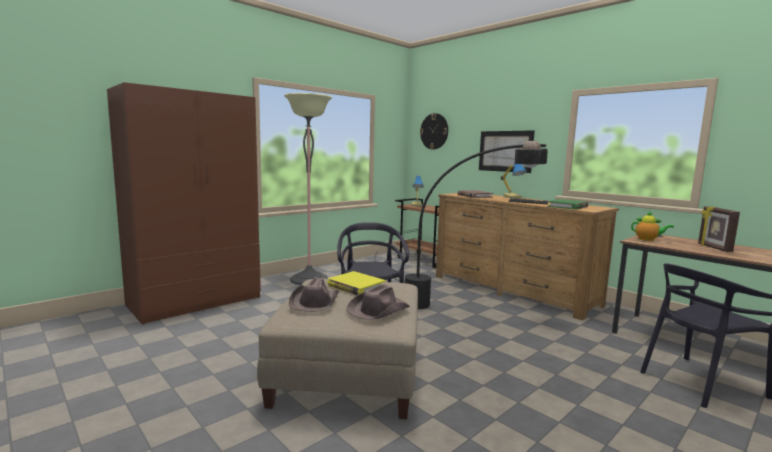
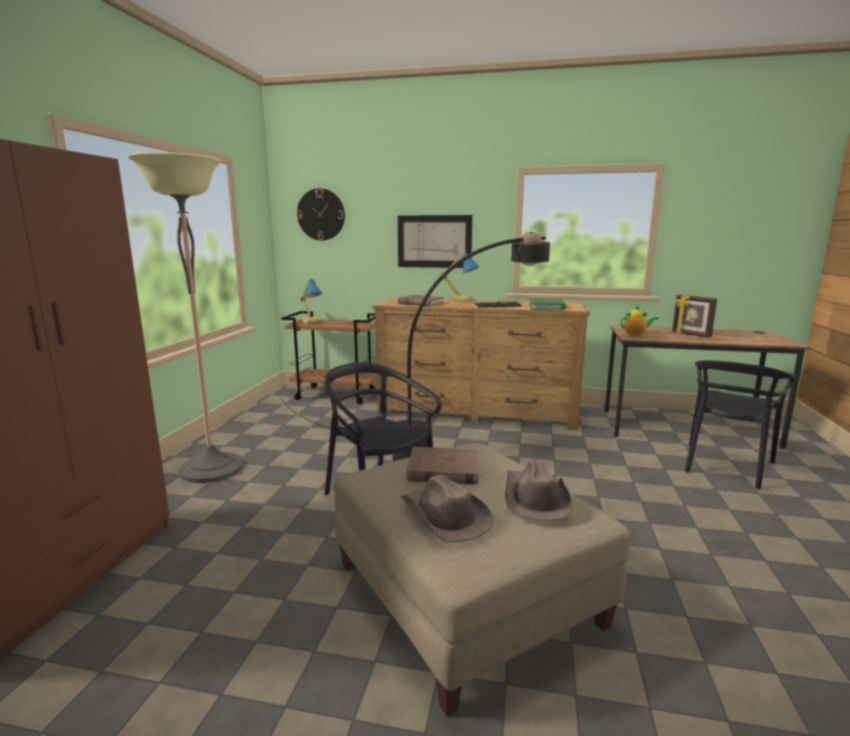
camera: 35 degrees left, 5 degrees up
(356, 286) = (443, 470): yellow book -> brown book

